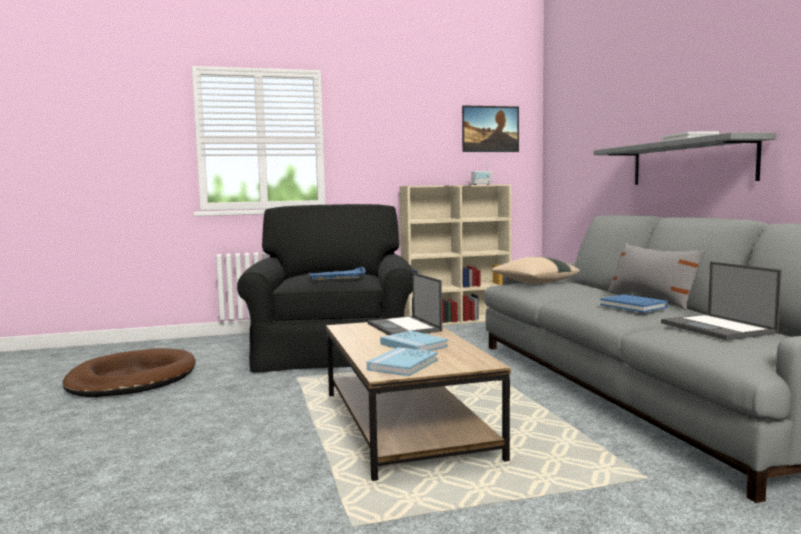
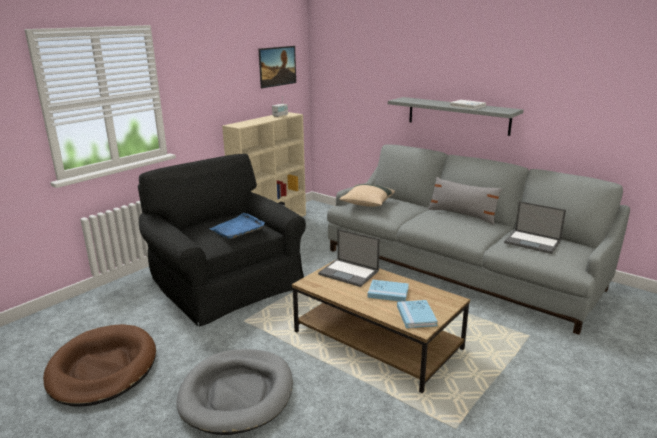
camera: 35 degrees left, 15 degrees up
(191, 422) = (237, 393): none -> grey dog bed
(633, 306) = (469, 227): blue book -> none

